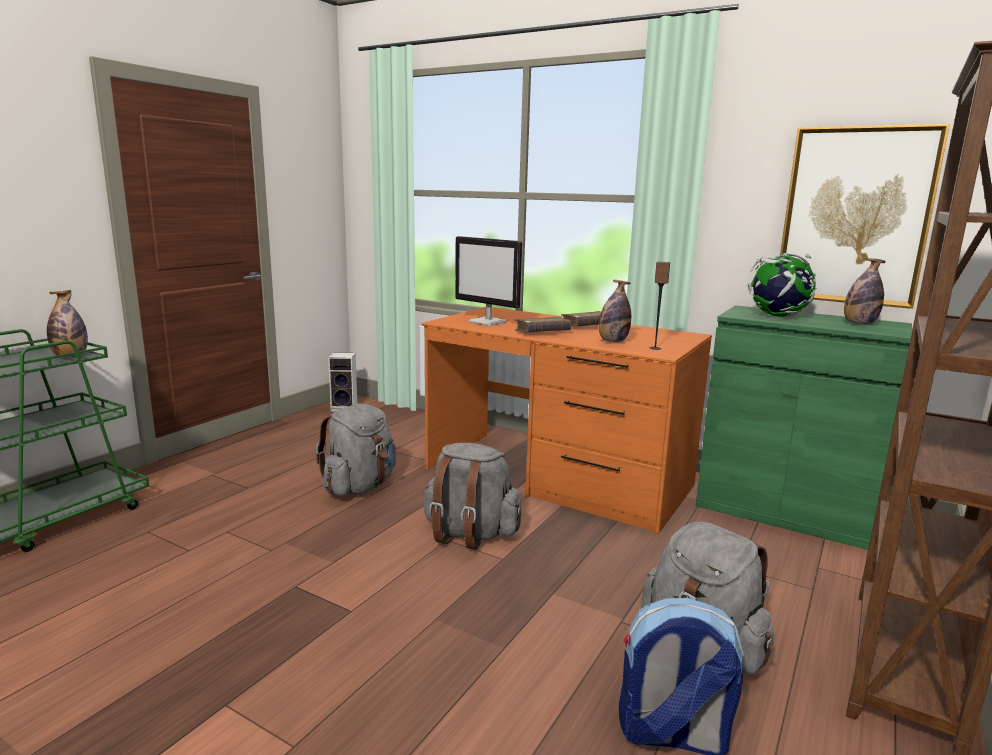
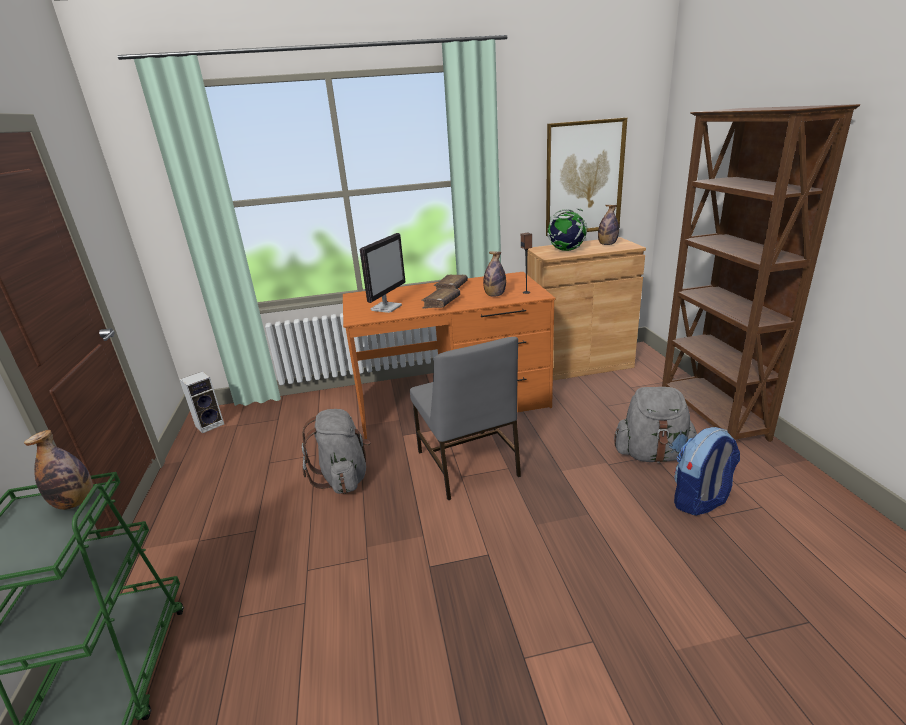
camera: 40 degrees left, 10 degrees up
(469, 534) = (467, 465): grey backpack -> grey chair
(488, 322) = (386, 307): monitor -> monitor turned 60 degrees counterclockwise
(783, 511) = (578, 364): green cabinet -> brown cabinet

